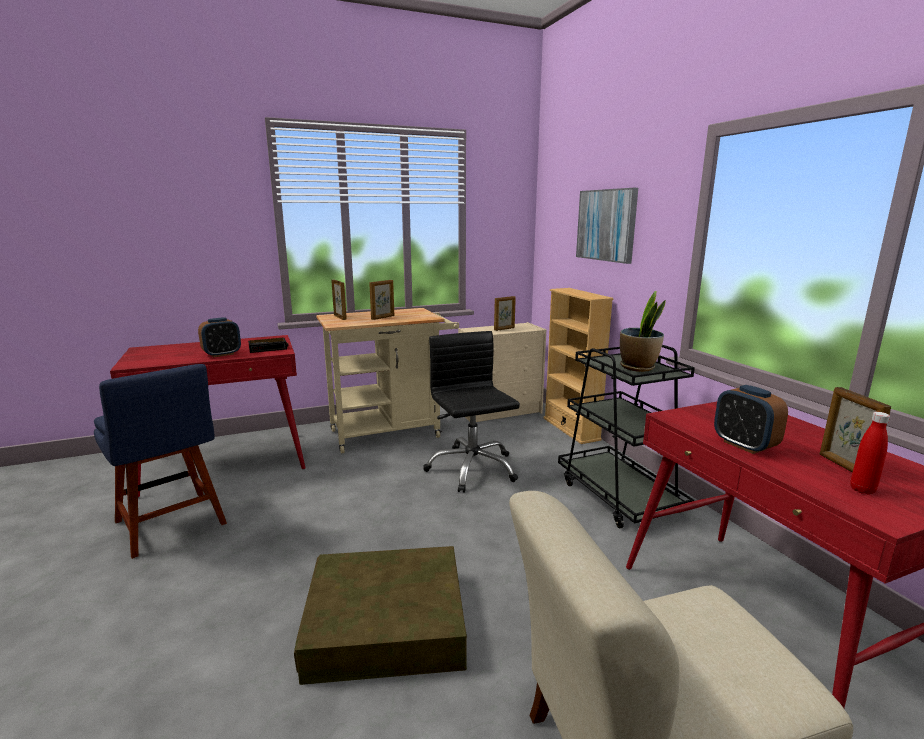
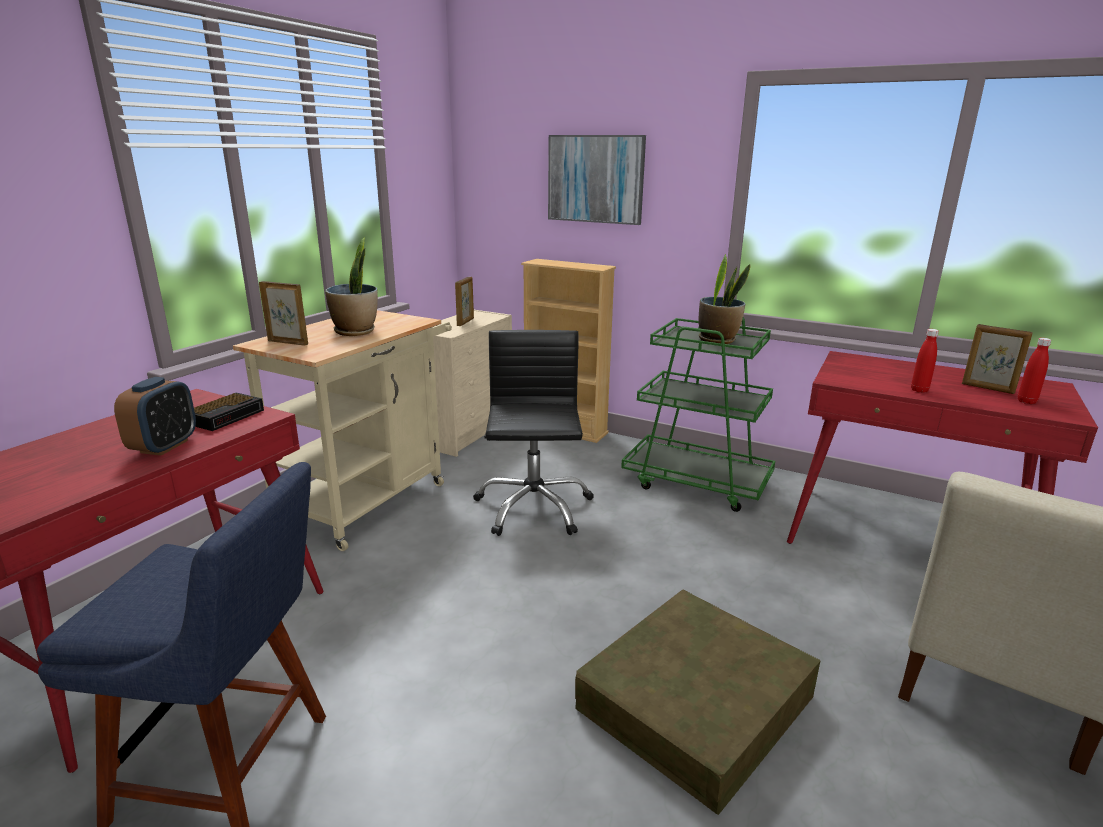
camera: 40 degrees left, 5 degrees up
(383, 317) = (355, 331): picture frame -> potted plant
(472, 468) = (533, 507): black office chair -> black office chair turned 60 degrees clockwise
(619, 496) = (697, 482): black cart -> green cart
(744, 445) = (919, 390): alarm clock -> red bottle

